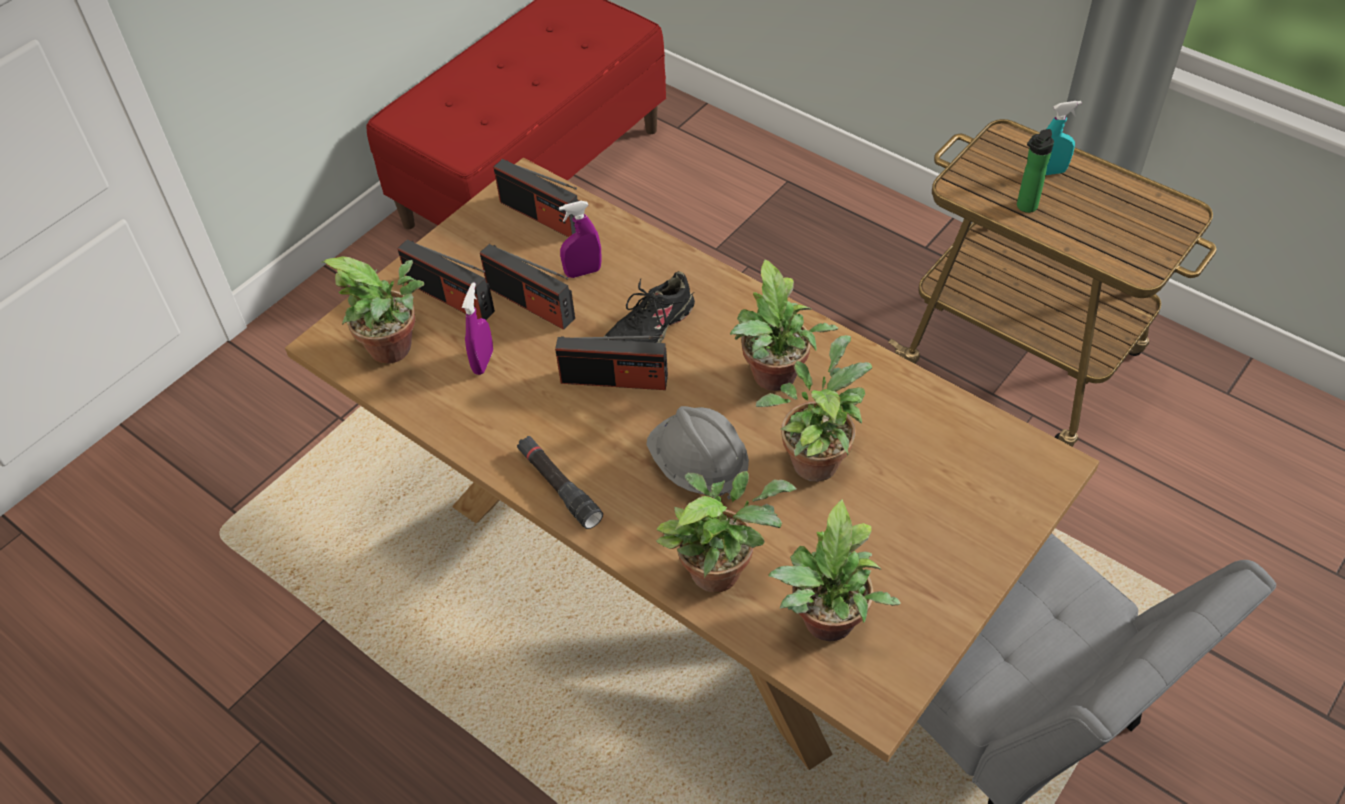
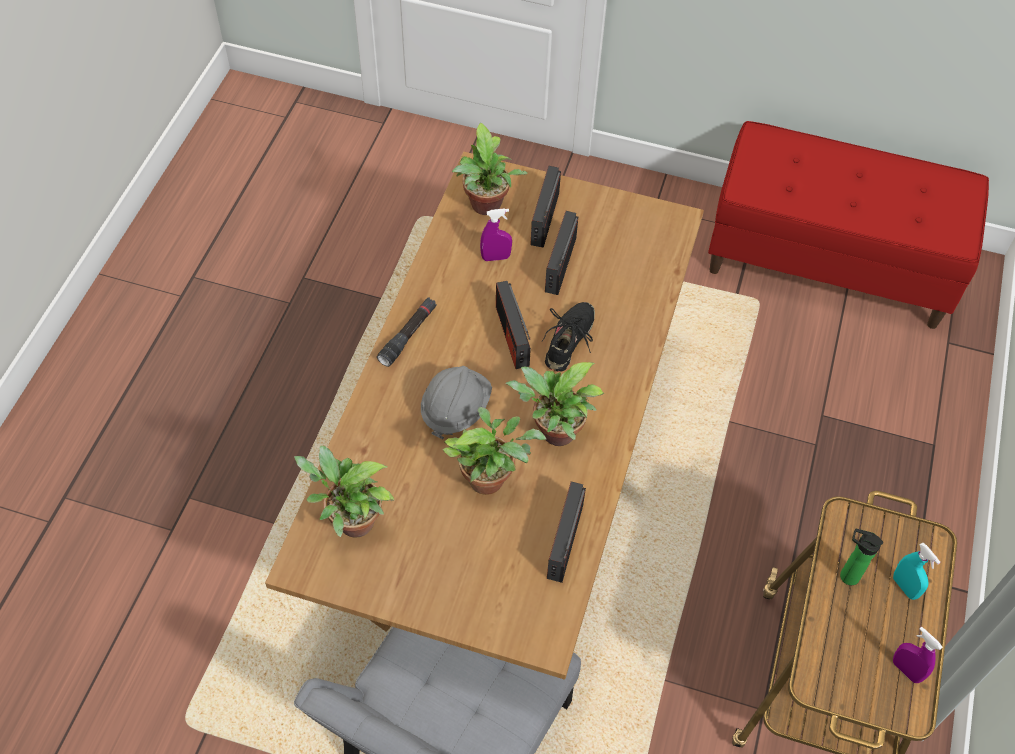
camera: 65 degrees right, 5 degrees up
(541, 215) = (648, 241): radio -> radio (565, 542)
(583, 272) = (604, 285): purple spray bottle -> purple spray bottle (906, 670)
(650, 327) = (569, 341): black shoe -> black shoe turned 90 degrees clockwise
(721, 568) = (376, 447): potted plant -> none

